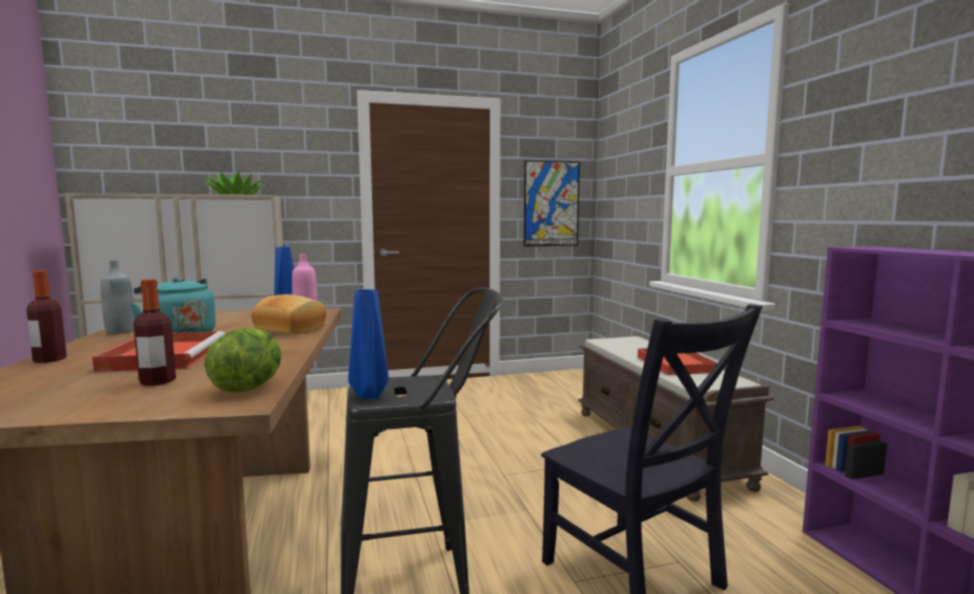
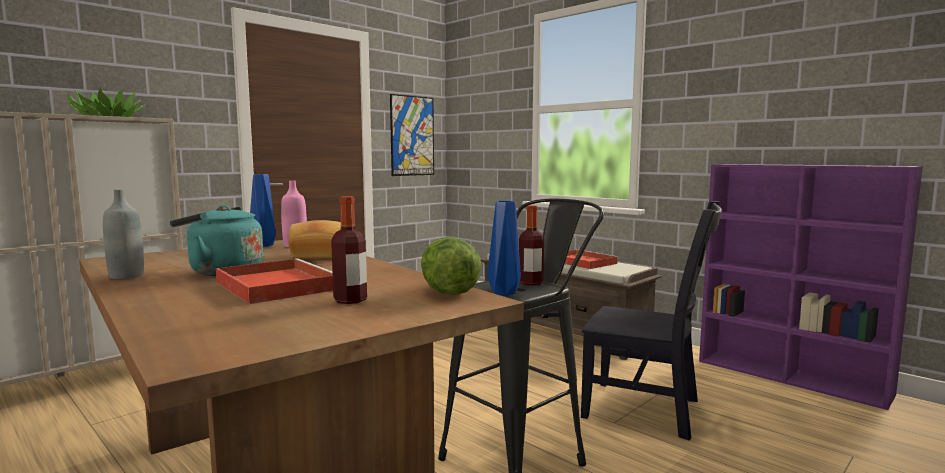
camera: 30 degrees left, 0 degrees up
(49, 359) = (146, 304): bottle -> bottle (531, 283)

